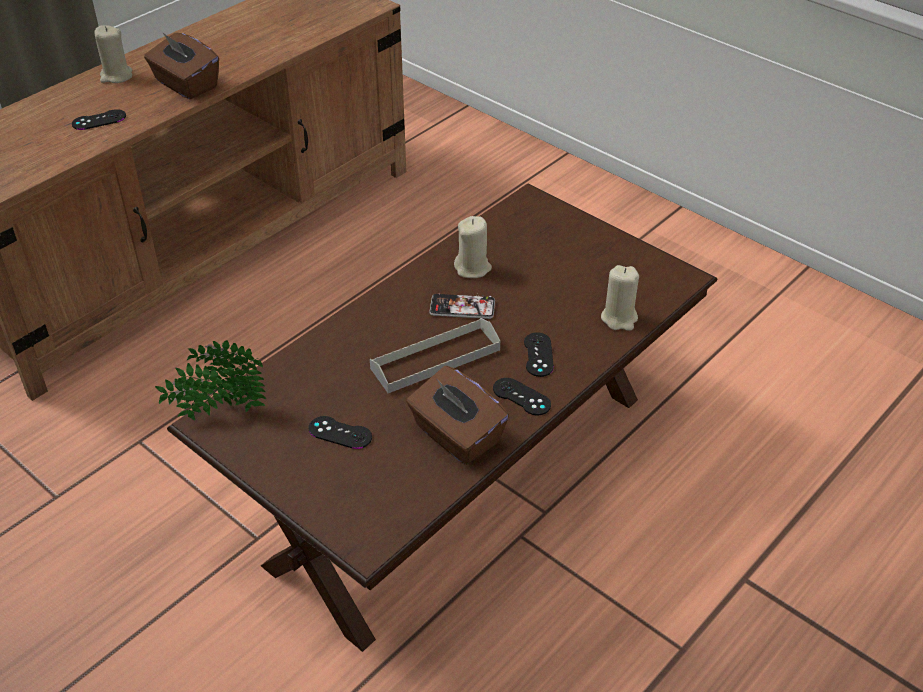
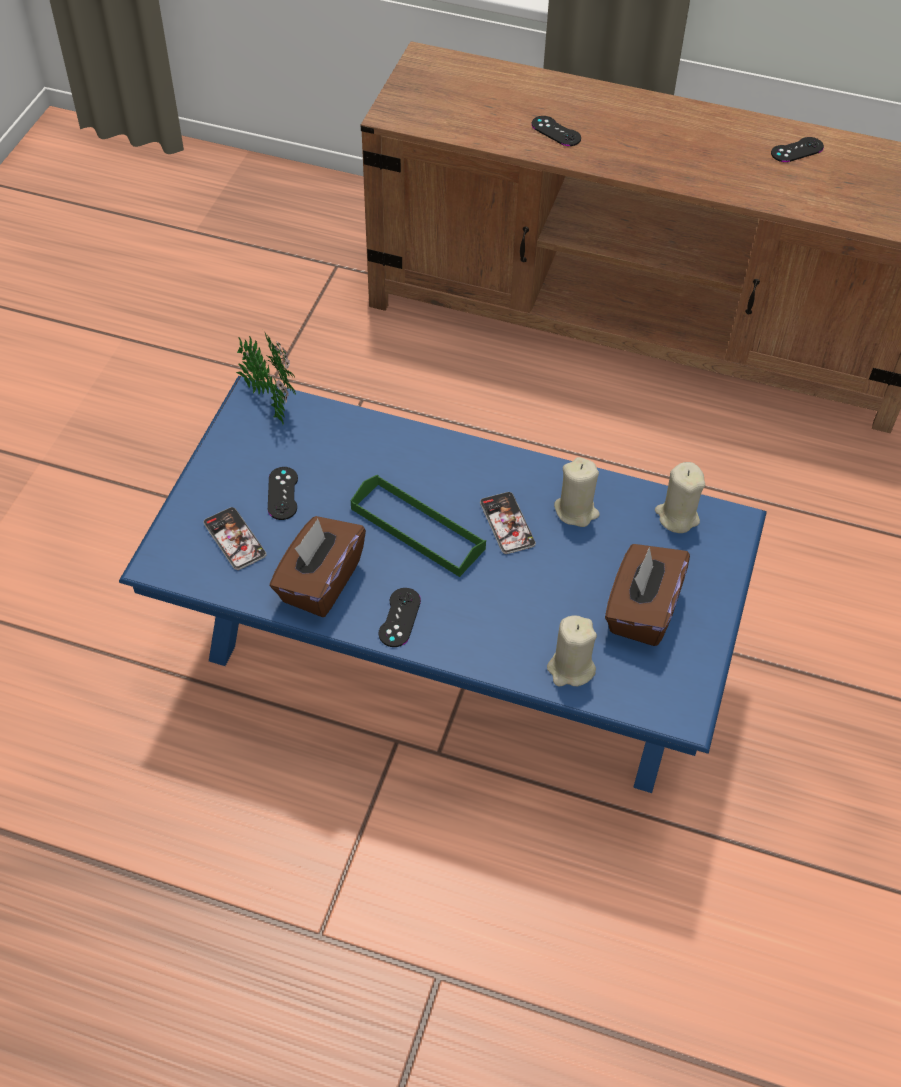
camera: 65 degrees right, 10 degrees up
(116, 76) = (636, 109): beige candle -> beige candle (677, 516)
(185, 85) = (658, 160): brown tissue box -> brown tissue box (641, 610)
(372, 480) = (234, 539): none -> phone
(435, 359) = (417, 529): grey tray -> green tray
(462, 478) = (446, 663): brown coffee table -> blue coffee table
(538, 355) = (470, 612): black game controller -> black game controller (797, 150)

